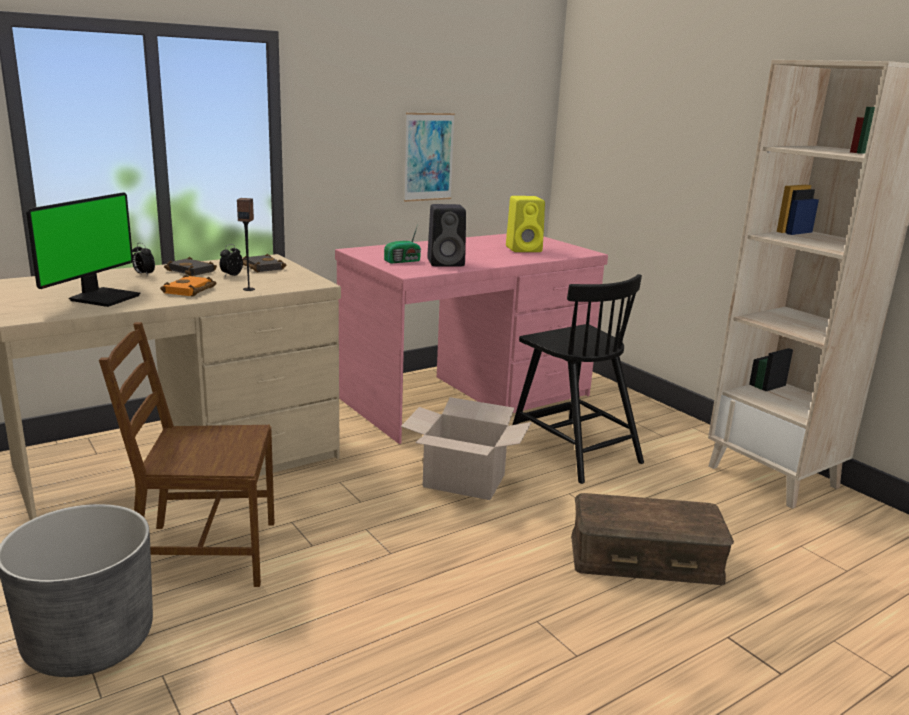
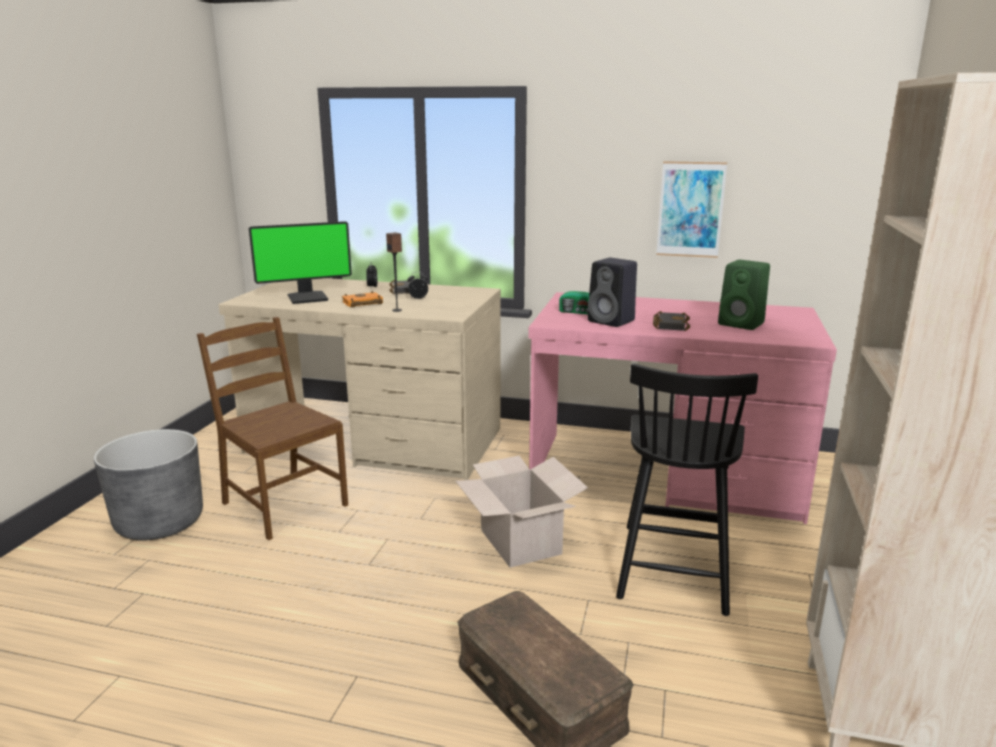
camera: 50 degrees right, 0 degrees up
(260, 267) = (455, 296): black book -> black book (669, 325)
(524, 249) = (742, 324): yellow speaker -> green speaker

